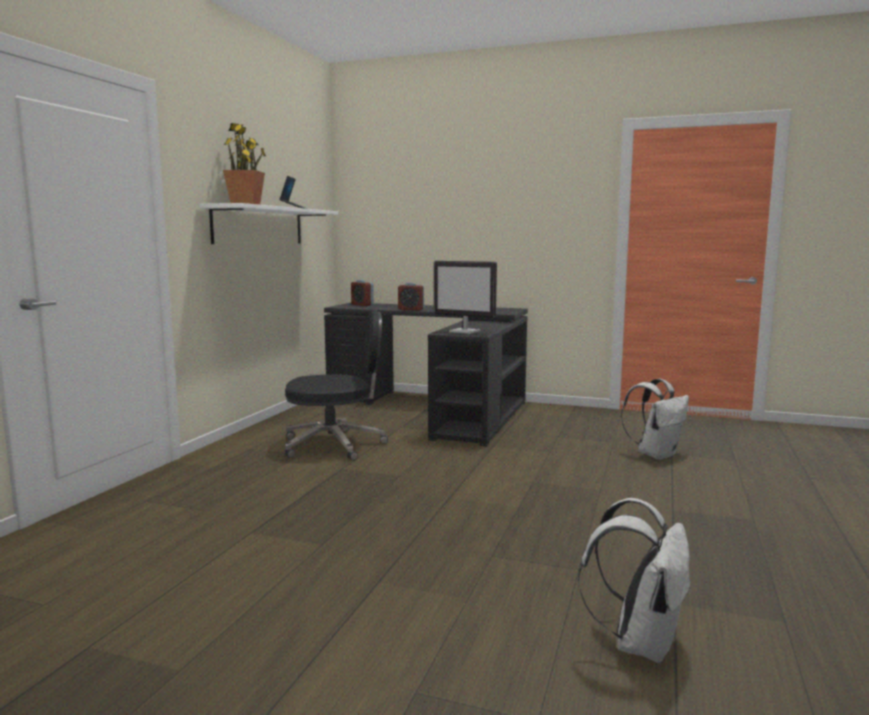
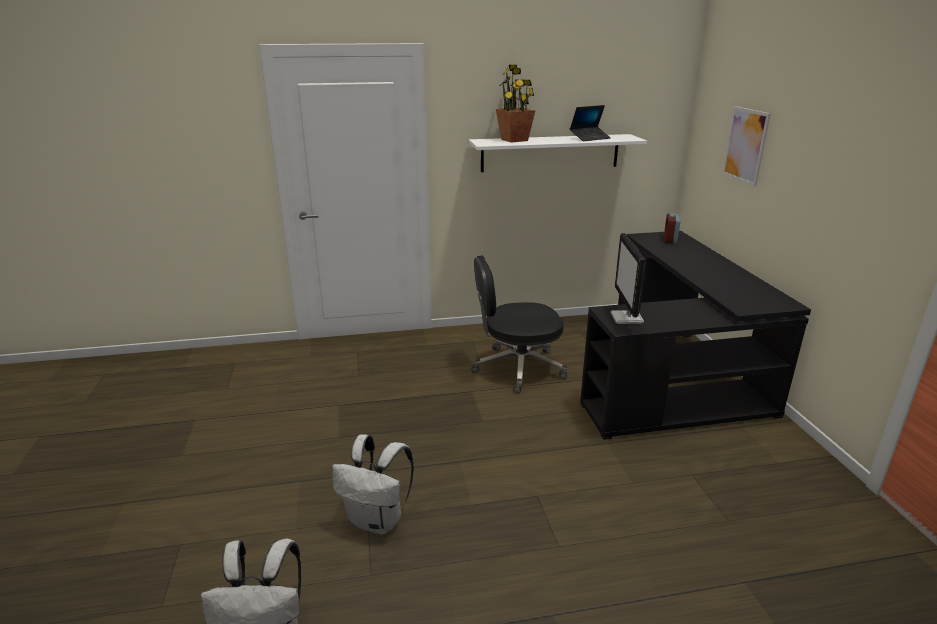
camera: 60 degrees right, 15 degrees up
(335, 445) = (517, 368): black office chair -> black office chair turned 120 degrees clockwise
(411, 309) = (678, 264): alarm clock -> none
(414, 210) = (745, 145): none -> picture
(656, 454) = (724, 567): white backpack -> white backpack (377, 520)

